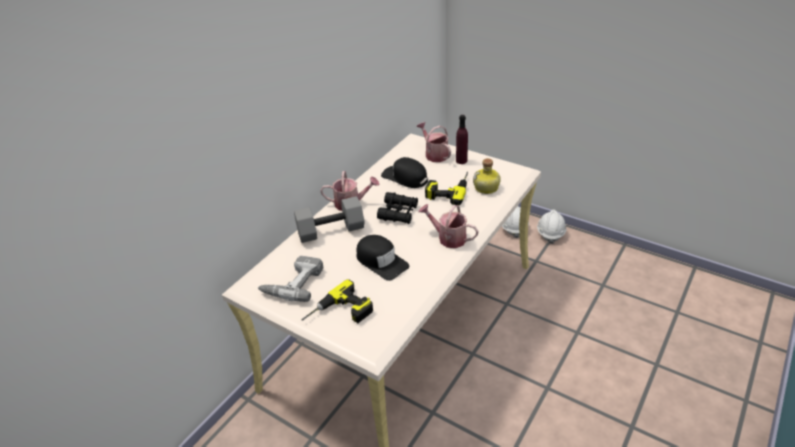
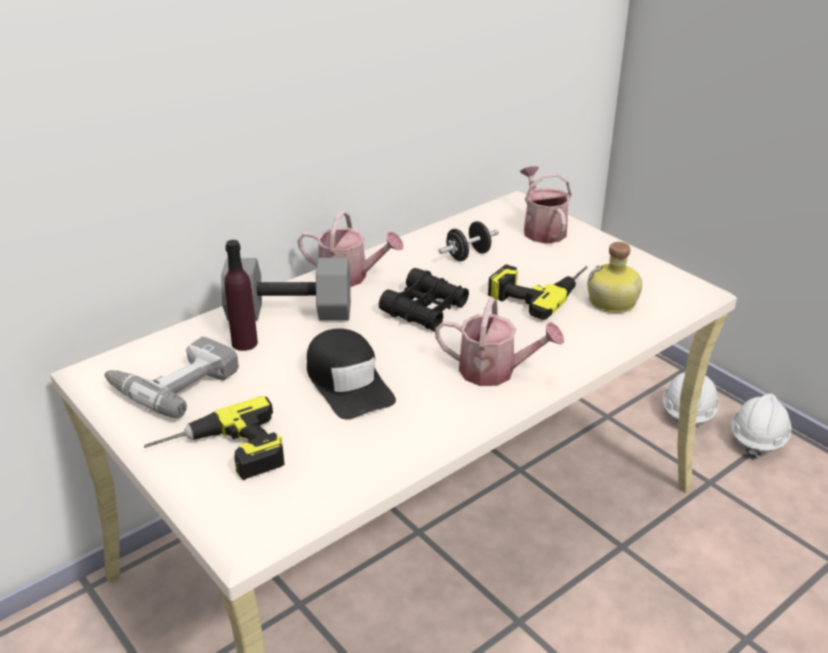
camera: 15 degrees right, 5 degrees down
(405, 177) = (468, 255): black cap -> black dumbbell
(448, 238) = (495, 371): watering can -> watering can turned 150 degrees clockwise
(461, 161) = (586, 249): purple bottle -> purple bottle (244, 343)

